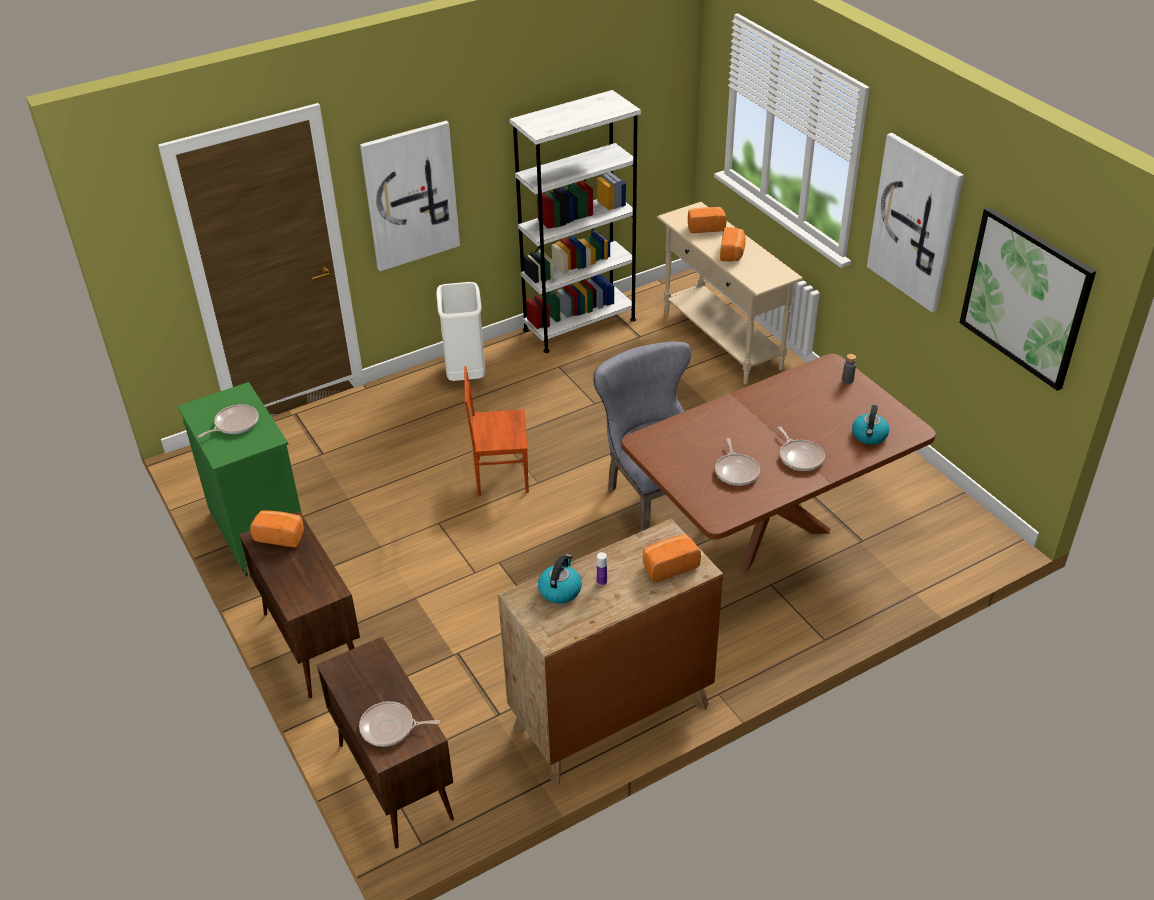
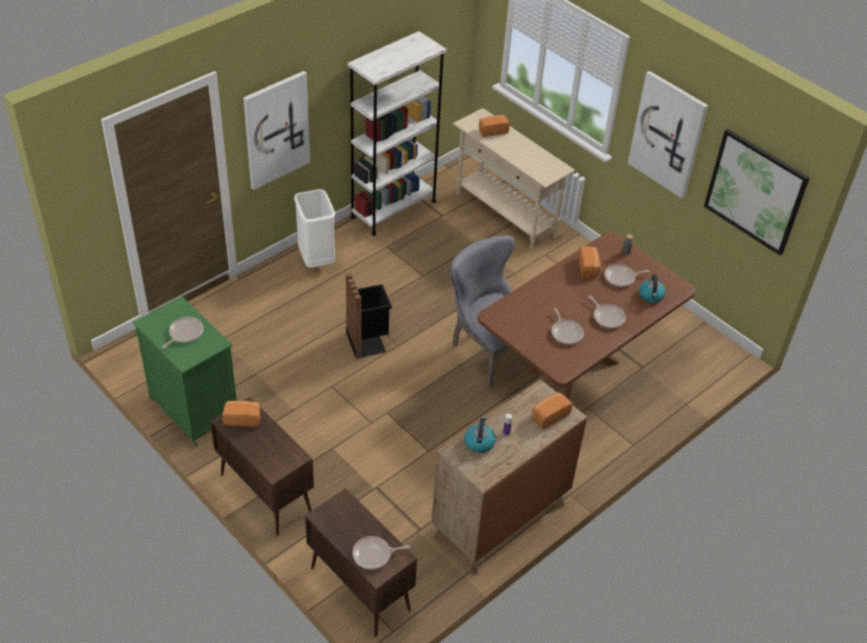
camera: 15 degrees left, 5 degrees up
(501, 474) = (368, 342): brown chair -> black trash can
(732, 253) = (518, 152): bread -> bread (589, 268)
(832, 410) = (621, 278): none -> frying pan

